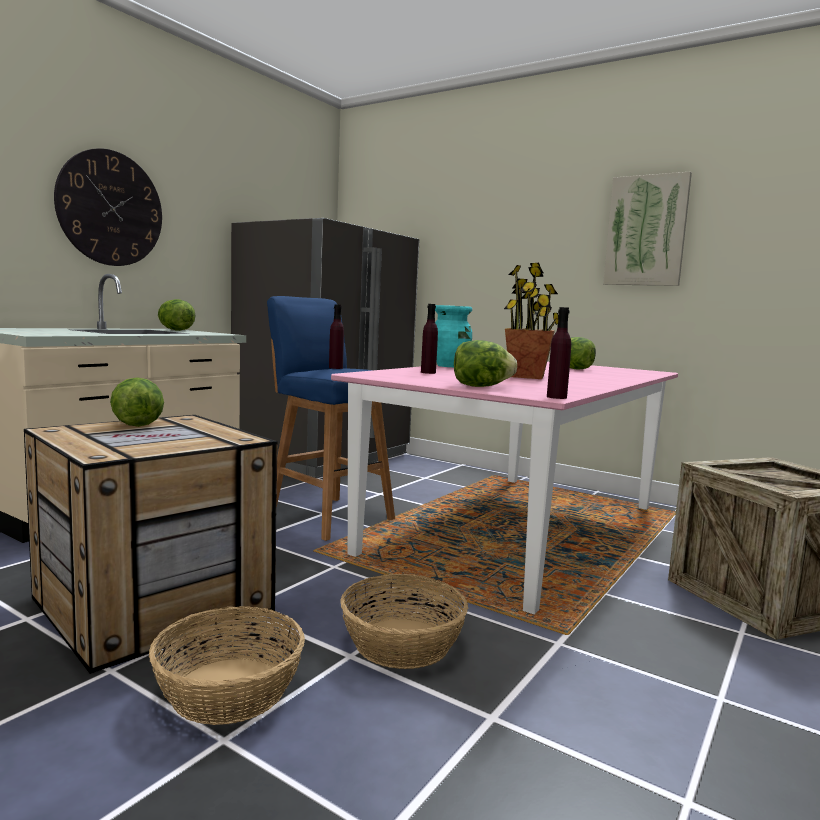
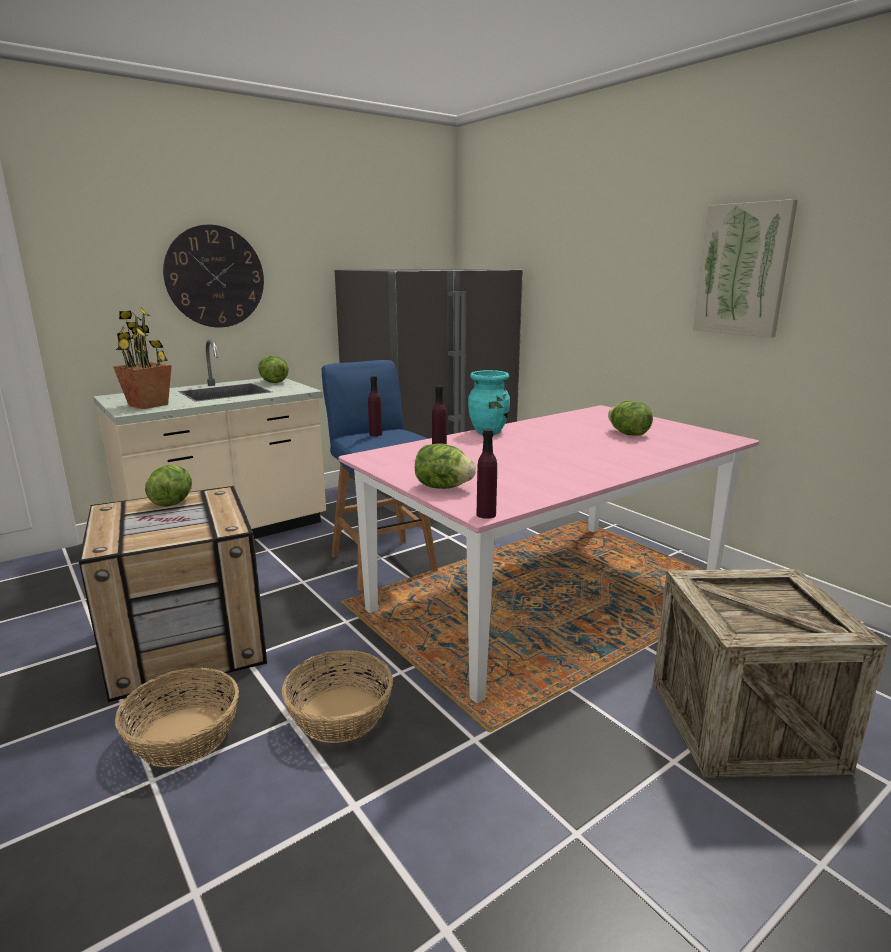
camera: 20 degrees right, 10 degrees up
(527, 376) = (536, 459): potted plant -> potted plant (148, 405)

